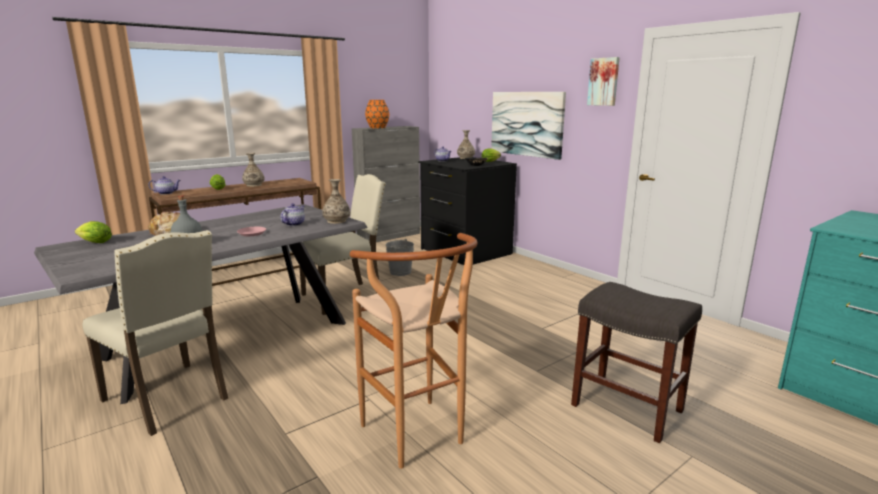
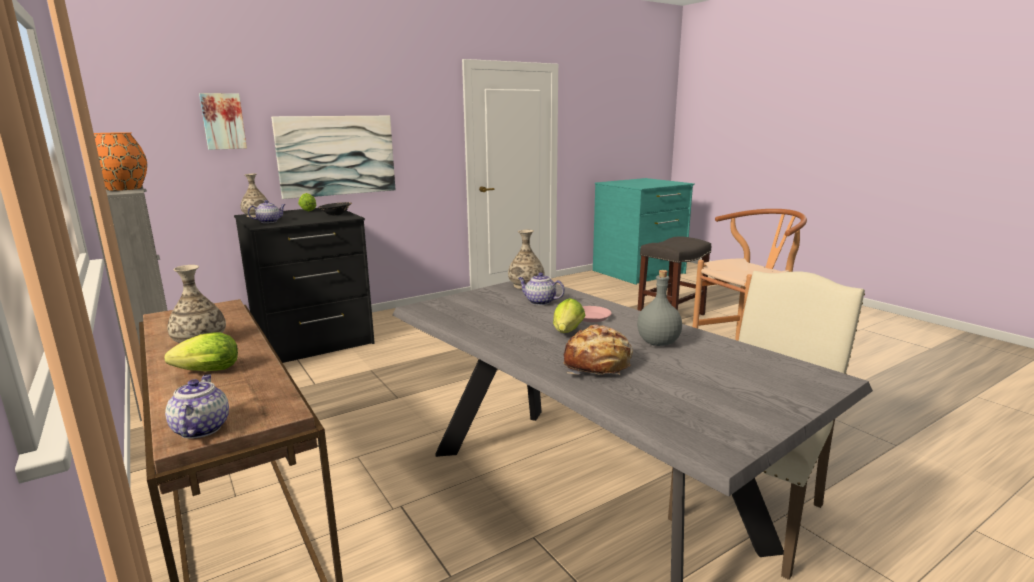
camera: 85 degrees left, 0 degrees up
(93, 242) = (674, 418): lettuce -> lettuce (567, 333)
(344, 296) = (446, 416): beige chair -> none
(400, 272) = (367, 380): grey bucket -> none
(604, 82) = (431, 105): picture -> picture (223, 121)

